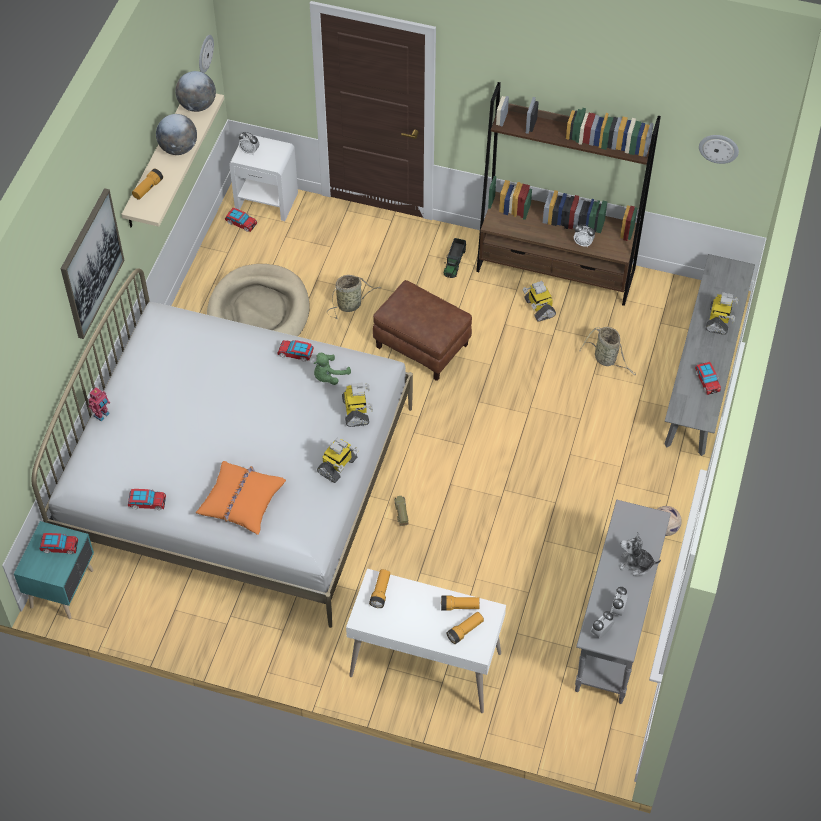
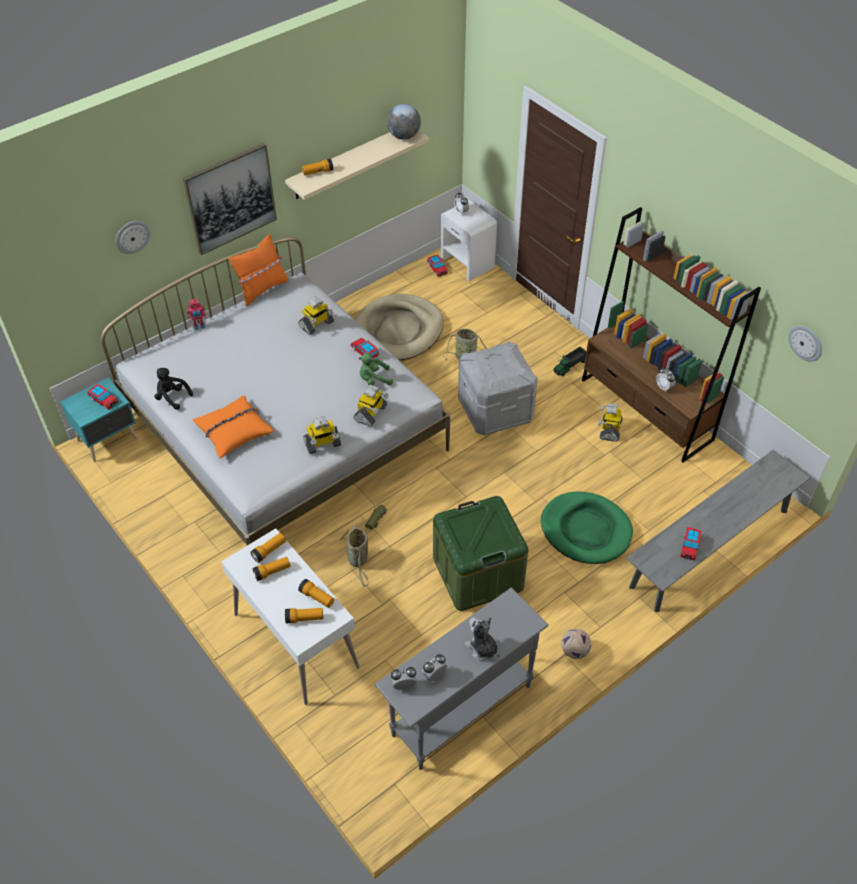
camera: 35 degrees right, 5 degrees down
(130, 341) = (262, 289): none -> orange pillow
(147, 502) = (172, 397): toy car -> black plush toy
(178, 149) = (364, 157): globe -> none
(205, 53) = (440, 106): wall clock -> wall clock (132, 236)
(400, 608) = (272, 572): none -> flashlight
(422, 345) = (495, 411): brown ottoman -> grey storage box
(531, 509) = (478, 573): none -> green storage box
(591, 416) = (585, 530): none -> green dog bed
(606, 359) = (634, 495): basket -> basket (358, 560)
(719, 320) = (740, 505): toy robot -> toy robot (316, 324)

